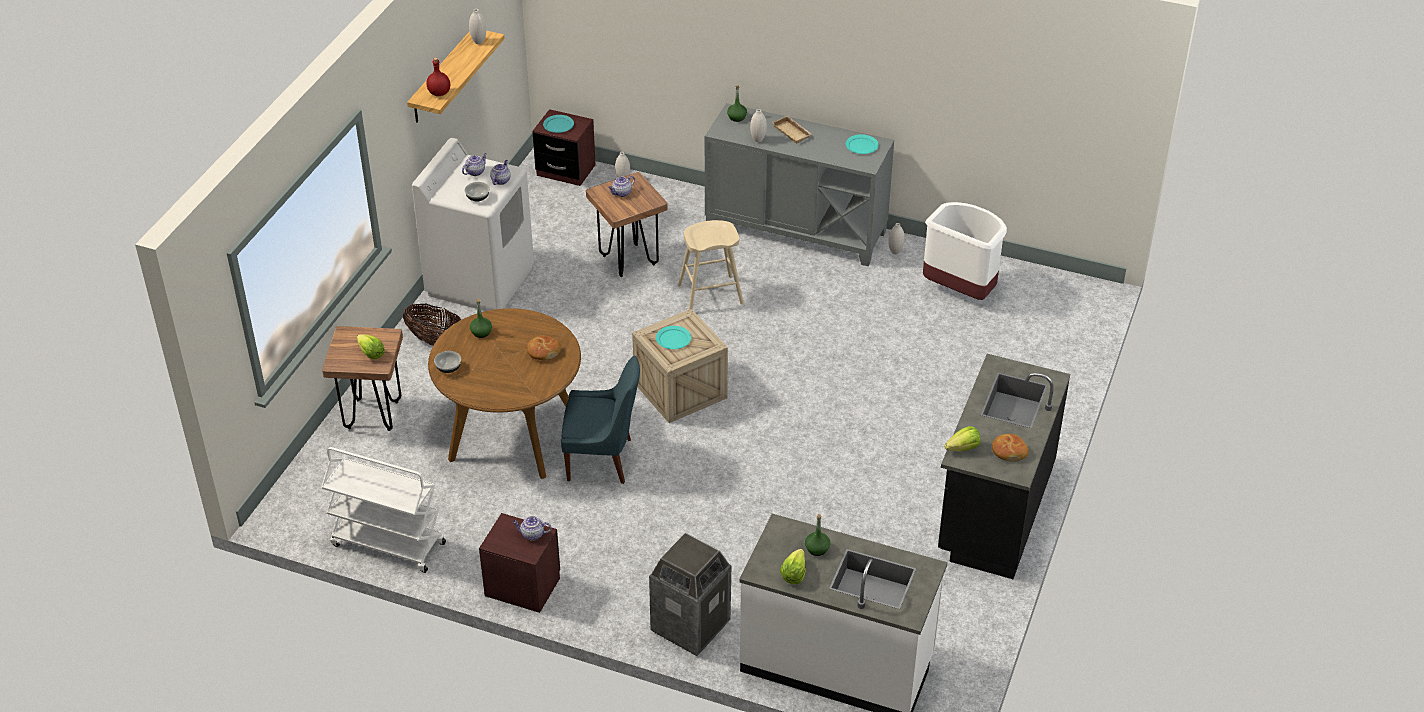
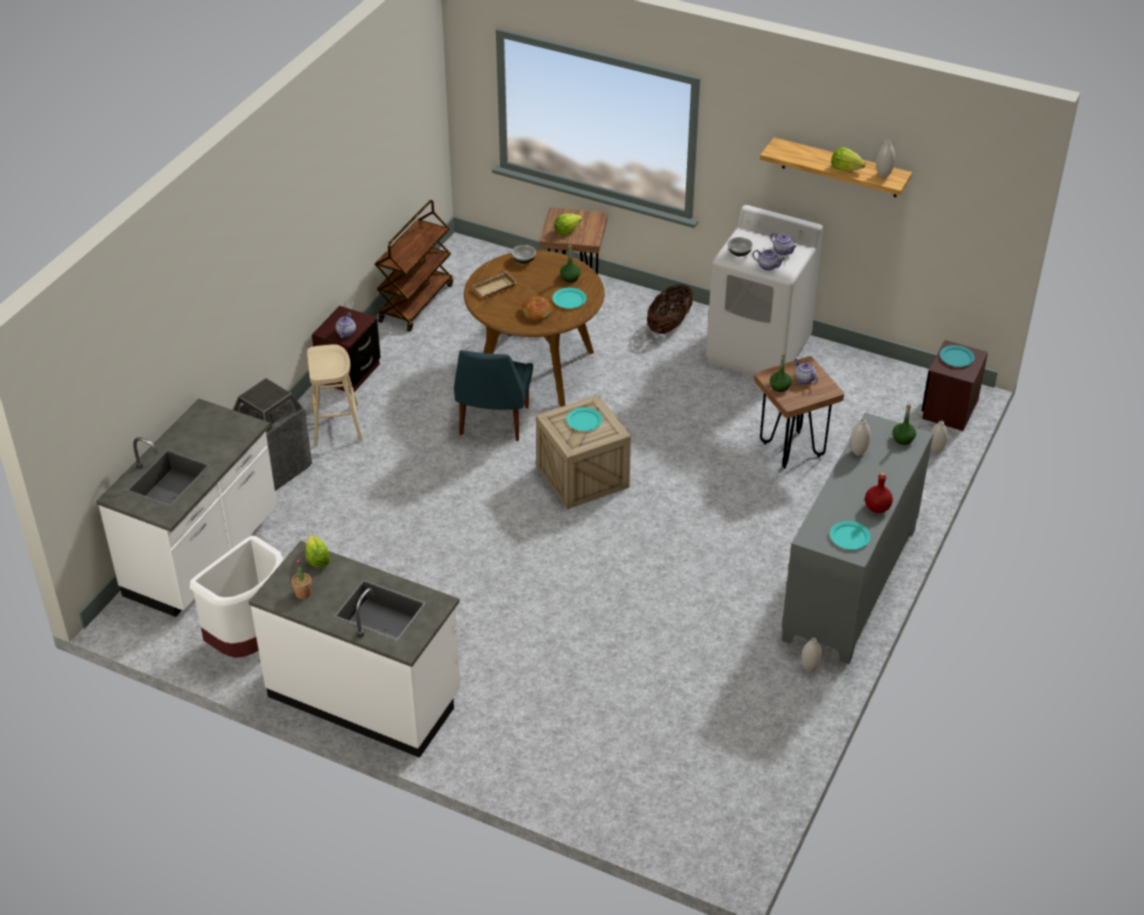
camera: 95 degrees right, 0 degrees up
(387, 544) = (416, 302): white cart -> brown cart
(439, 93) = (787, 154): red bottle -> red bottle (876, 508)
(520, 331) = (569, 299): none -> turquoise plate
(710, 294) = (732, 507): beige stool -> beige stool (336, 425)
(793, 132) = (875, 481): beige tray -> beige tray (494, 288)
(794, 574) = (191, 430): lettuce -> lettuce (845, 168)
(817, 549) = (216, 446): green bottle -> green bottle (779, 386)
(960, 289) = (736, 720): white trash can -> white trash can (252, 640)
(993, 511) = (365, 696): black counter -> white counter
(1009, 451) = (303, 593): bread -> potted plant

